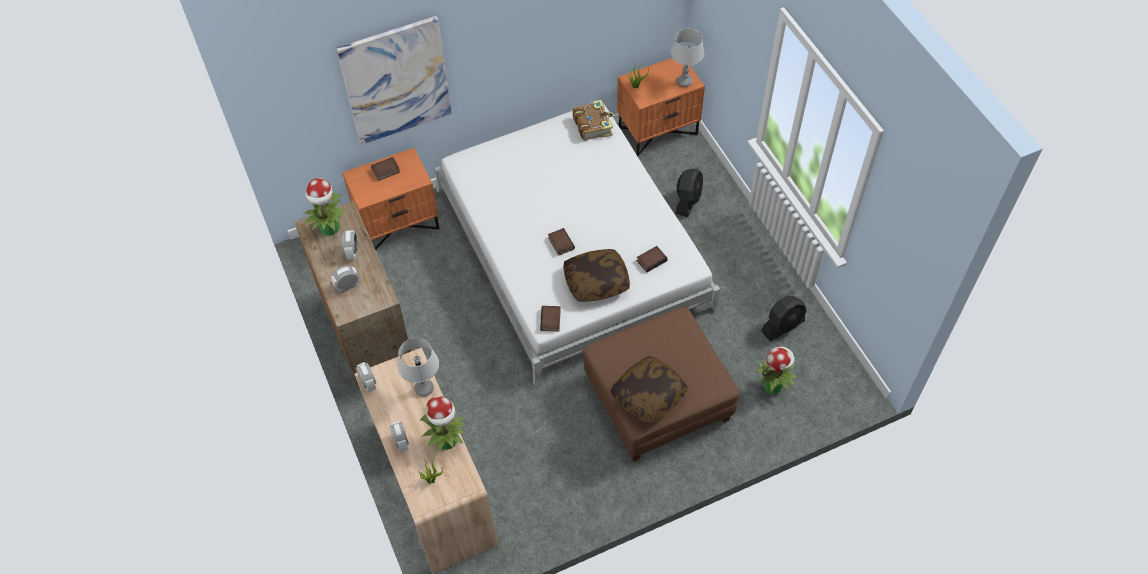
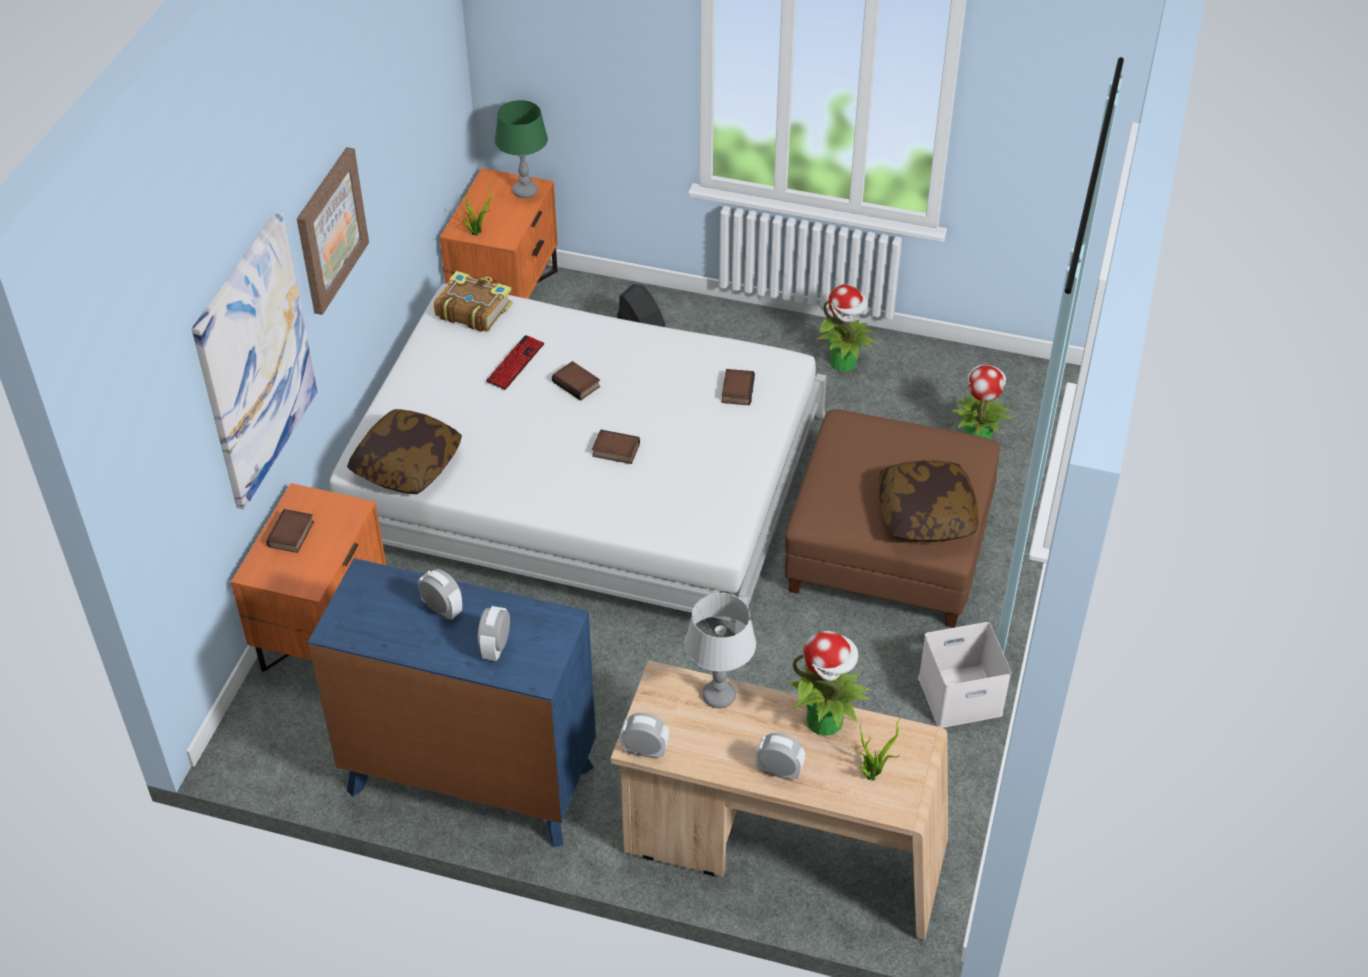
camera: 50 degrees left, 10 degrees down
(330, 228) = (371, 609): potted plant -> potted plant (844, 362)
(368, 336) = (470, 779): brown dresser -> blue dresser
(494, 40) = (330, 230): none -> picture
(551, 320) = (720, 532): book -> book (577, 384)
(576, 166) = (515, 363): none -> keyboard
(590, 493) = (959, 697): none -> white storage box
(596, 282) = (710, 456): pillow -> pillow (407, 465)
(684, 82) = (525, 191): grey table lamp -> green table lamp
(783, 326) = (906, 380): black fan -> none

